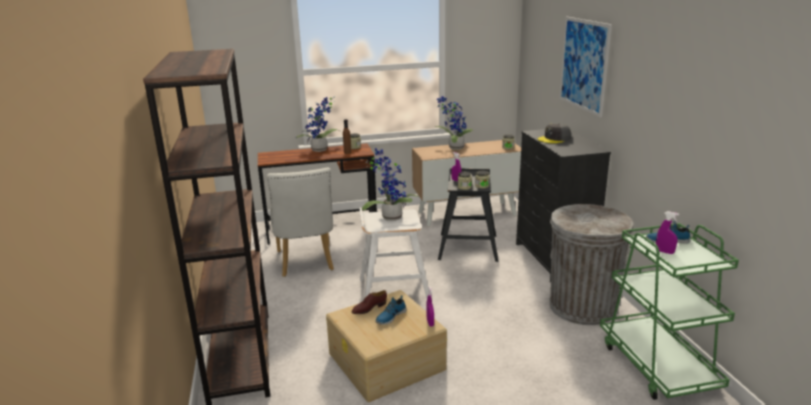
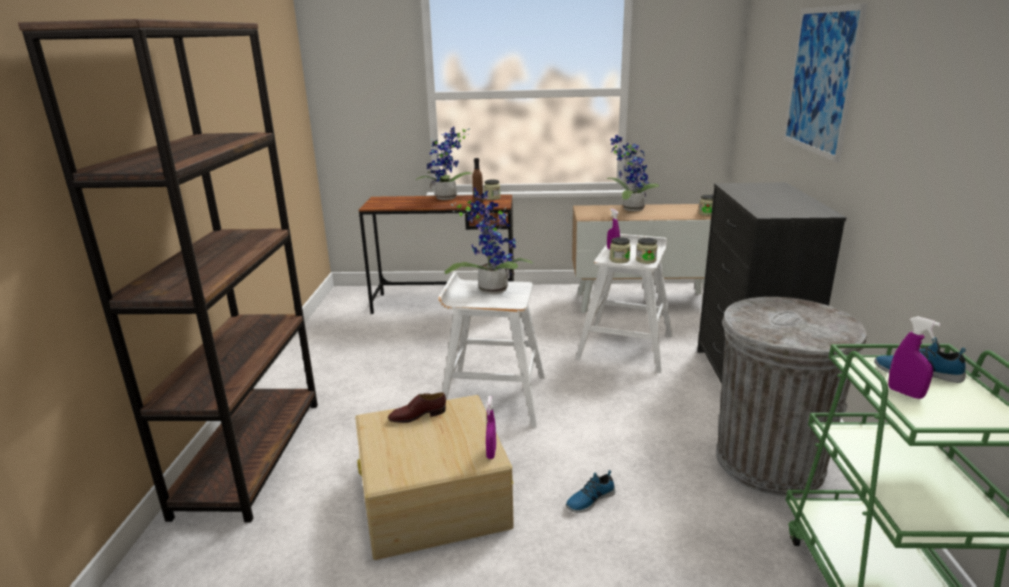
camera: 15 degrees right, 0 degrees up
(306, 263) = (402, 342): white chair -> none
(390, 316) = (439, 433): shoe -> shoe (589, 499)
(468, 246) = (626, 346): black stool -> white stool
(554, 139) = (759, 195): grey cap -> none

